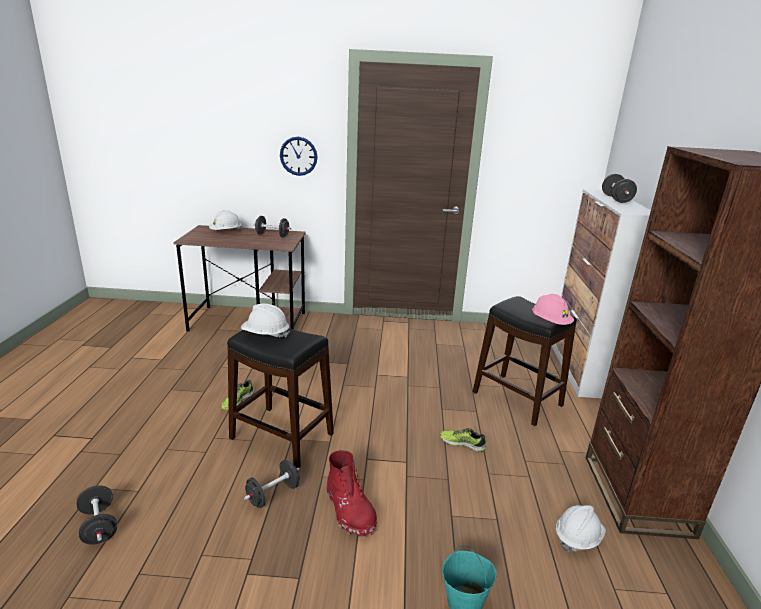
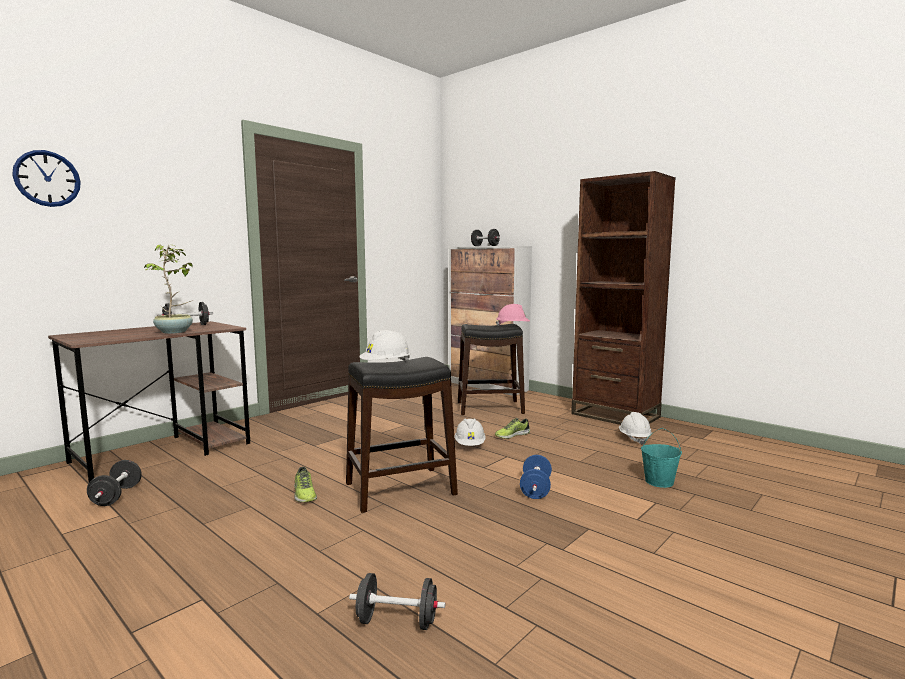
camera: 50 degrees left, 15 degrees down
(226, 232) = (116, 332): white hard hat -> white hard hat (470, 445)
(245, 242) = (175, 332): none -> potted plant
(273, 494) = (476, 513): black dumbbell -> black dumbbell (116, 496)
(298, 156) = (193, 231): wall clock -> wall clock (47, 178)
(350, 510) = (535, 490): red boot -> blue dumbbell

